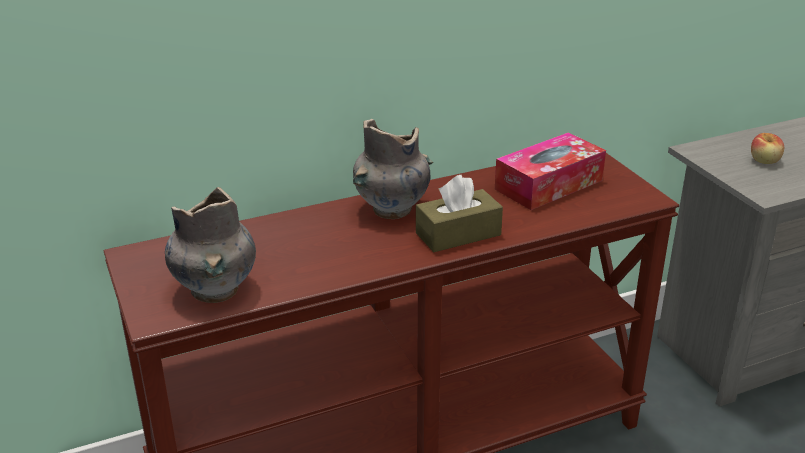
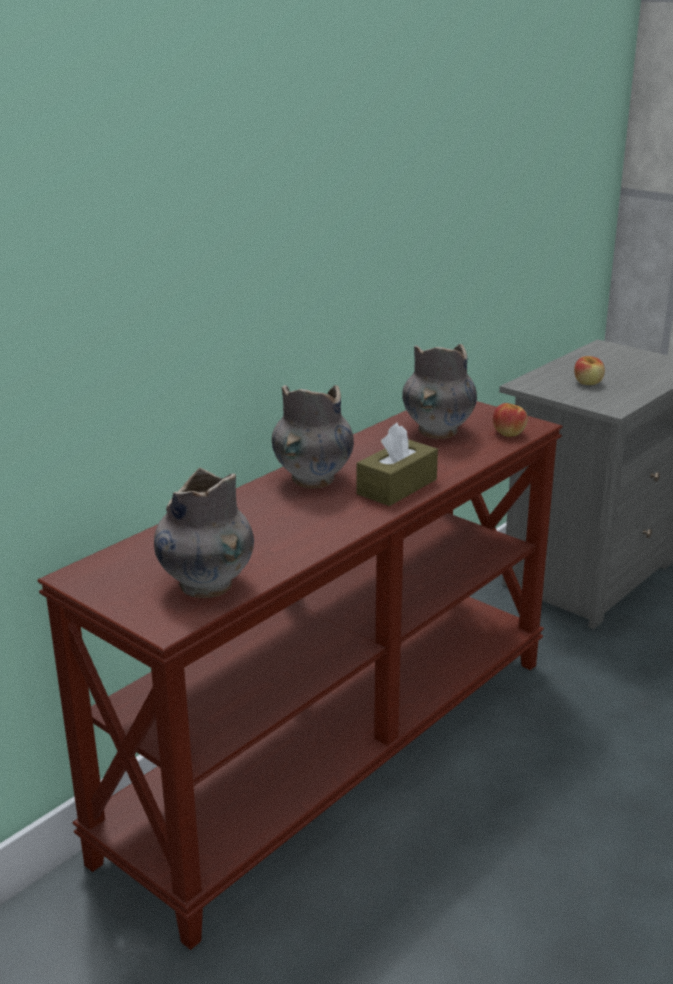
camera: 25 degrees left, 5 degrees down
(548, 185) = (438, 431): tissue box -> grey vase
(615, 201) = (508, 433): none -> apple

